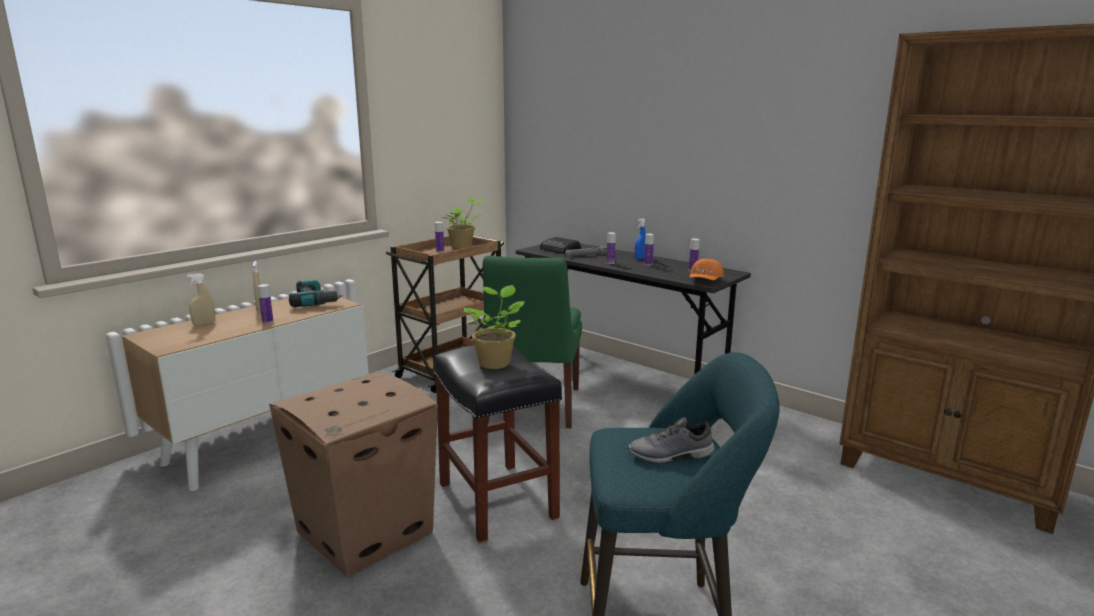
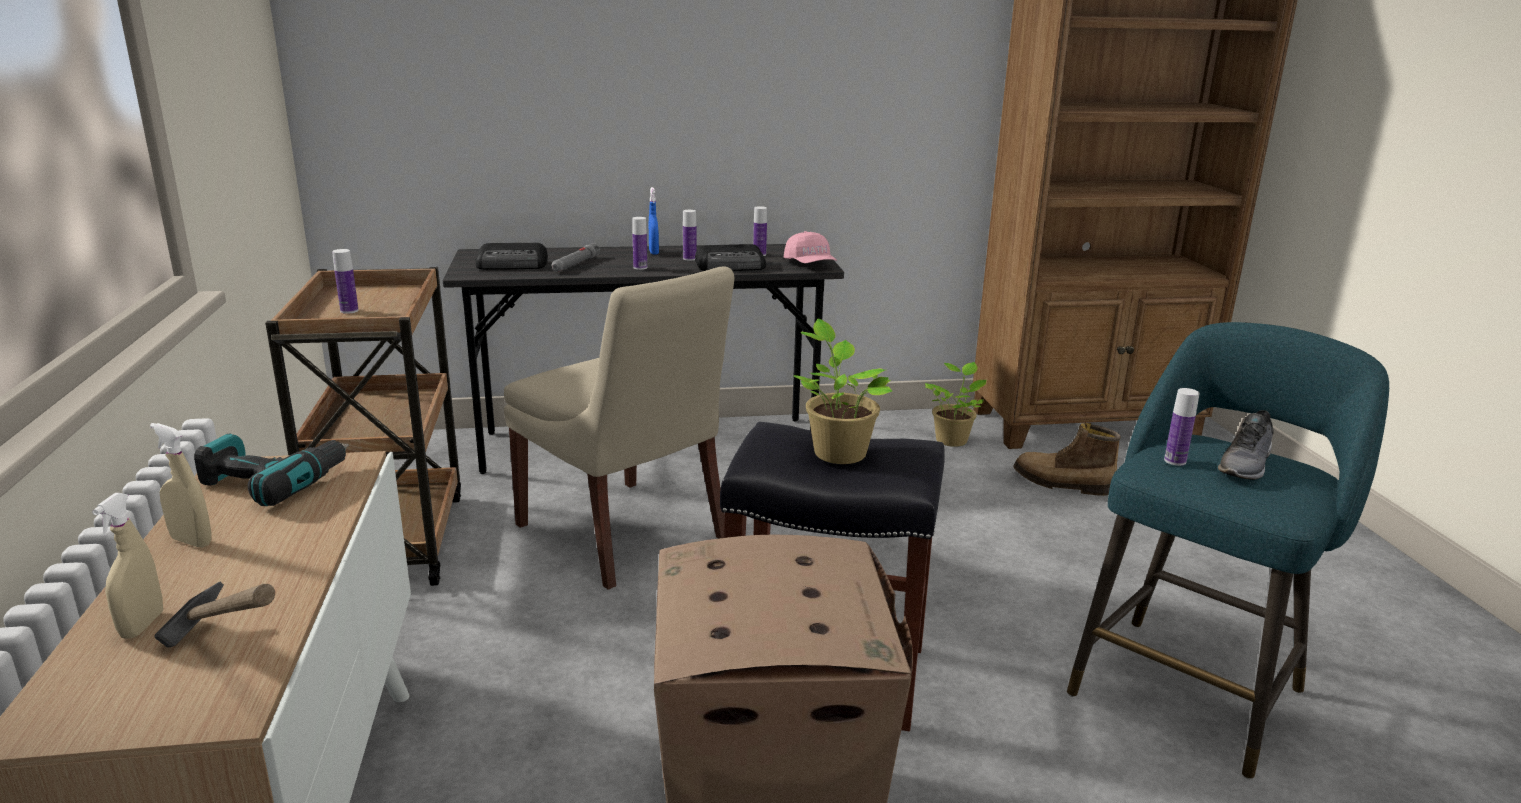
camera: 50 degrees left, 5 degrees up
(190, 340) = (234, 668): none -> hammer
(267, 322) = (296, 554): bottle -> bottle (1175, 461)
(463, 246) = (363, 293): potted plant -> potted plant (952, 439)
(532, 407) = (625, 535): green chair -> beige chair
(658, 272) = (732, 266): none -> radio
(705, 281) = (810, 265): orange cap -> pink cap
(835, 499) = (1062, 484): none -> boot

